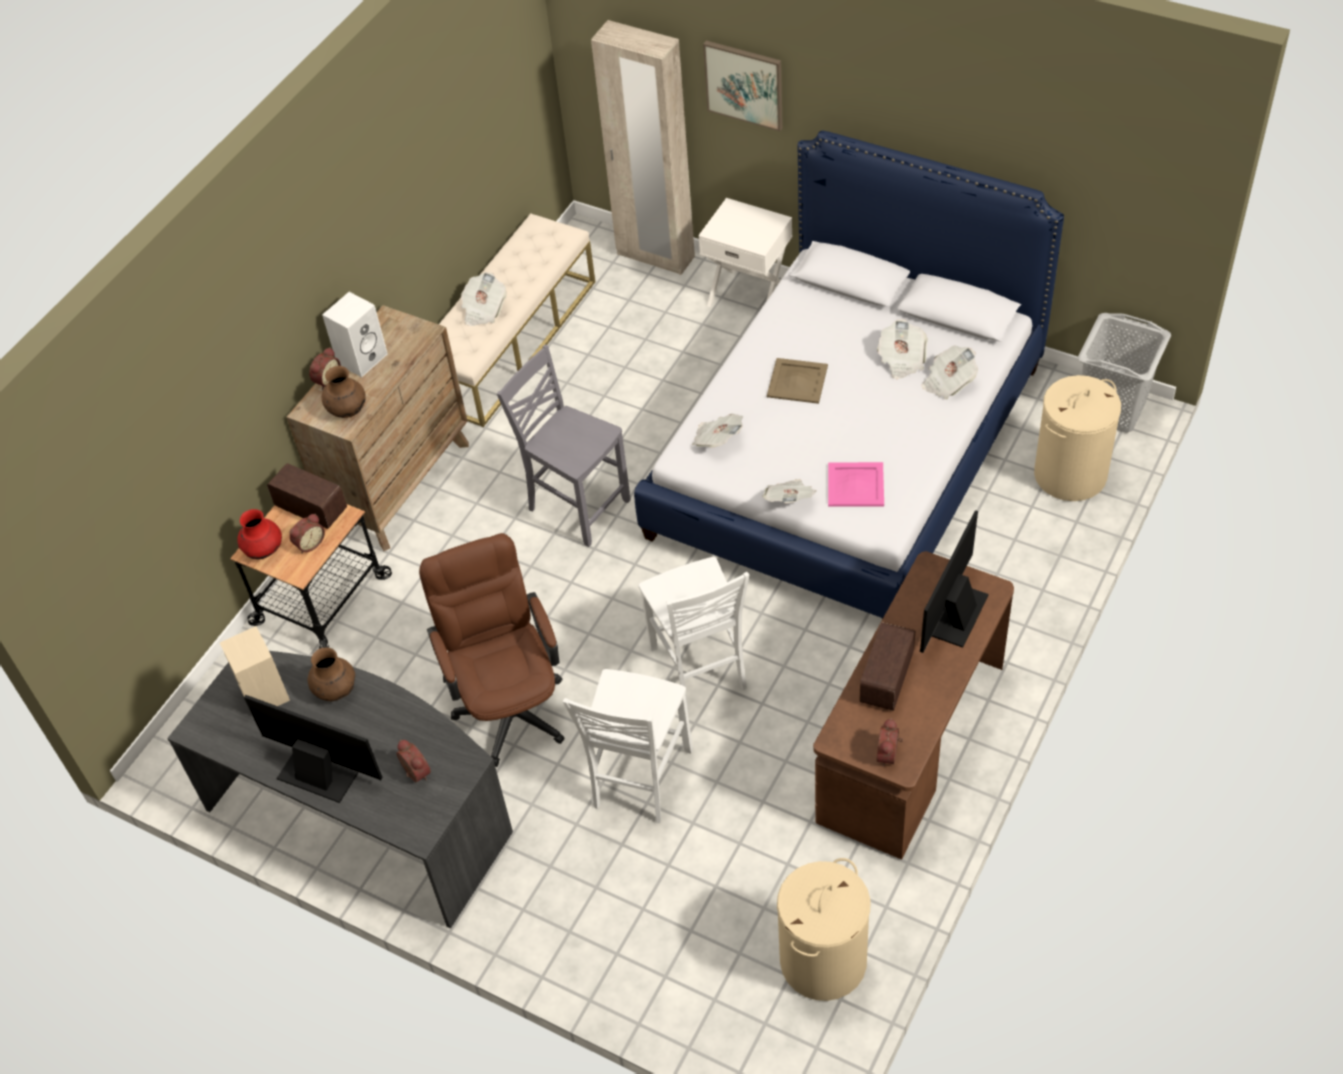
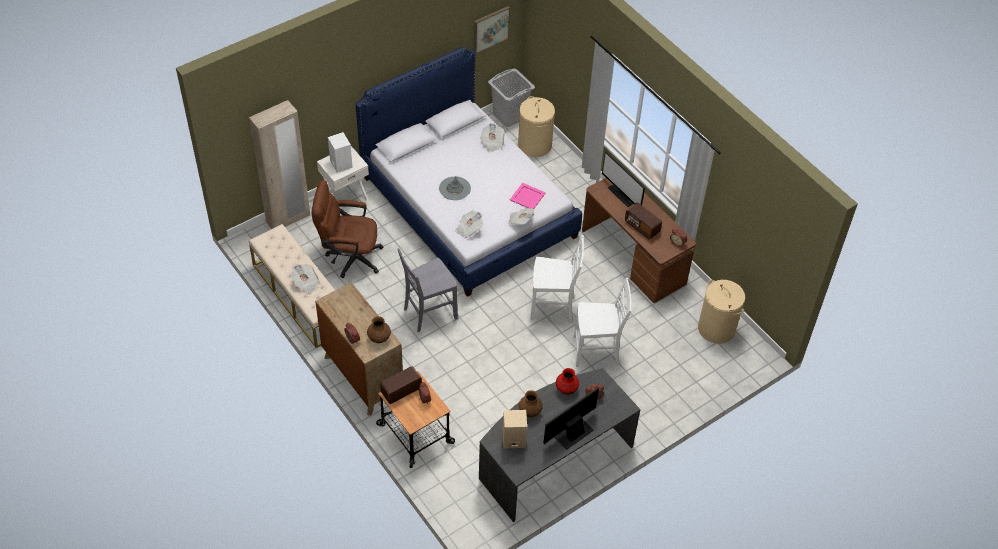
camera: 70 degrees left, 0 degrees up
(264, 550) = (415, 418): red vase -> red vase (566, 389)
(362, 357) = (347, 320): white speaker -> white speaker (340, 163)
(508, 702) = (526, 382): brown office chair -> brown office chair (349, 257)
(639, 779) = (597, 352): white chair -> white chair turned 45 degrees counterclockwise
(744, 84) = (319, 99): picture -> picture (490, 29)
(797, 381) = (454, 188): beige tray -> grey hat
(902, 360) = (468, 151): newspaper -> none

